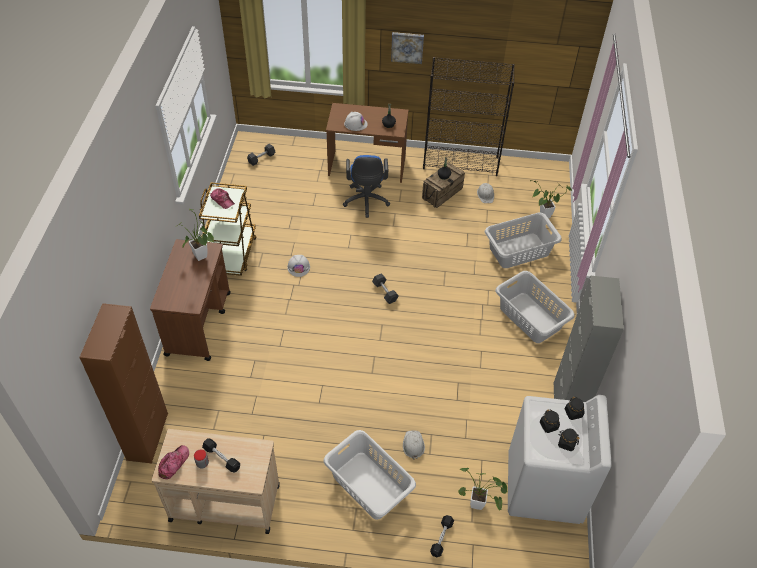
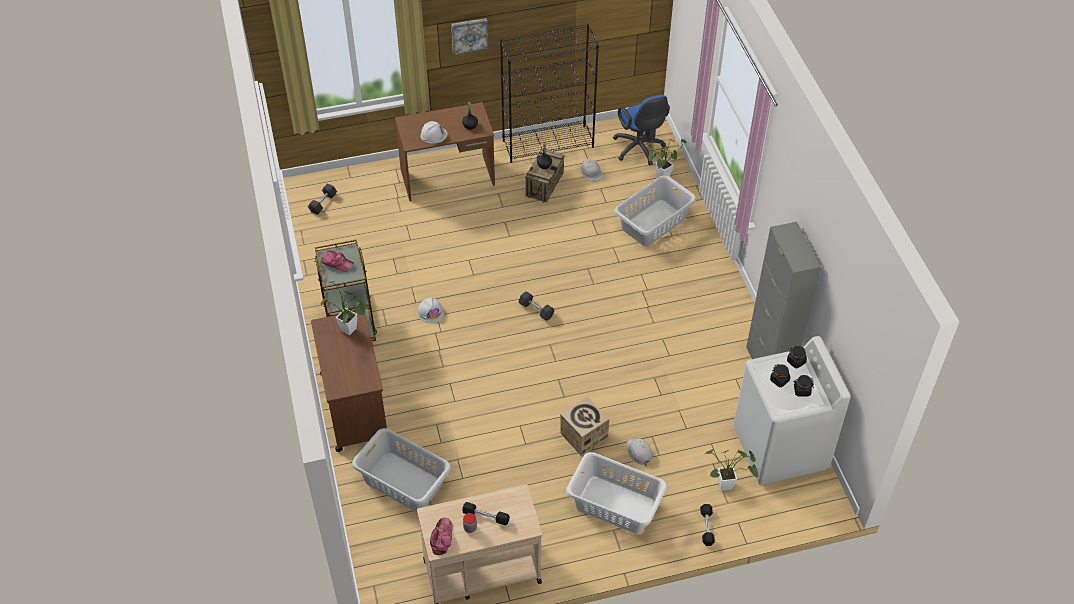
camera: 20 degrees left, 0 degrees up
(147, 436) = (366, 537): brown cabinet -> none
(366, 202) = (467, 219): blue office chair -> blue office chair (639, 150)
(372, 413) = (583, 436): none -> cardboard box
(530, 317) = (695, 289): grey laundry basket -> grey laundry basket (403, 481)

